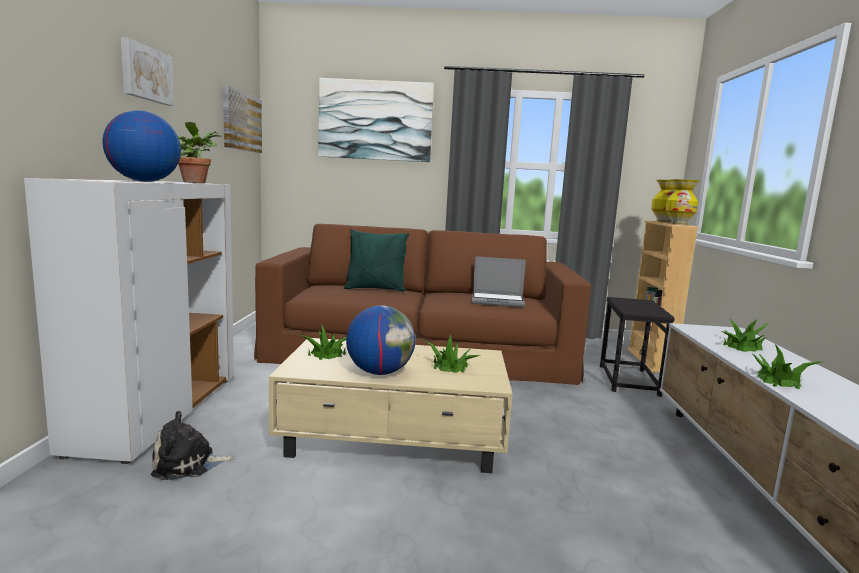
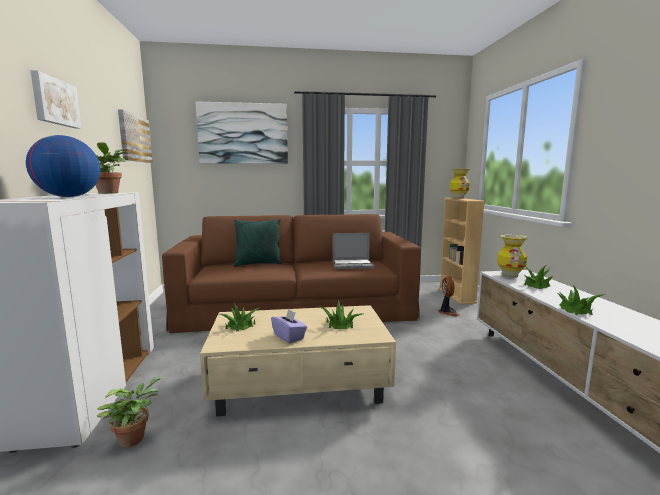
camera: 10 degrees left, 0 degrees up
(188, 464) = (134, 437): plush toy -> potted plant
(379, 372) = (289, 337): globe -> purple tissue box
(627, 380) = (447, 312): black side table -> fan
(679, 224) = (471, 199): vase -> vase (510, 275)

